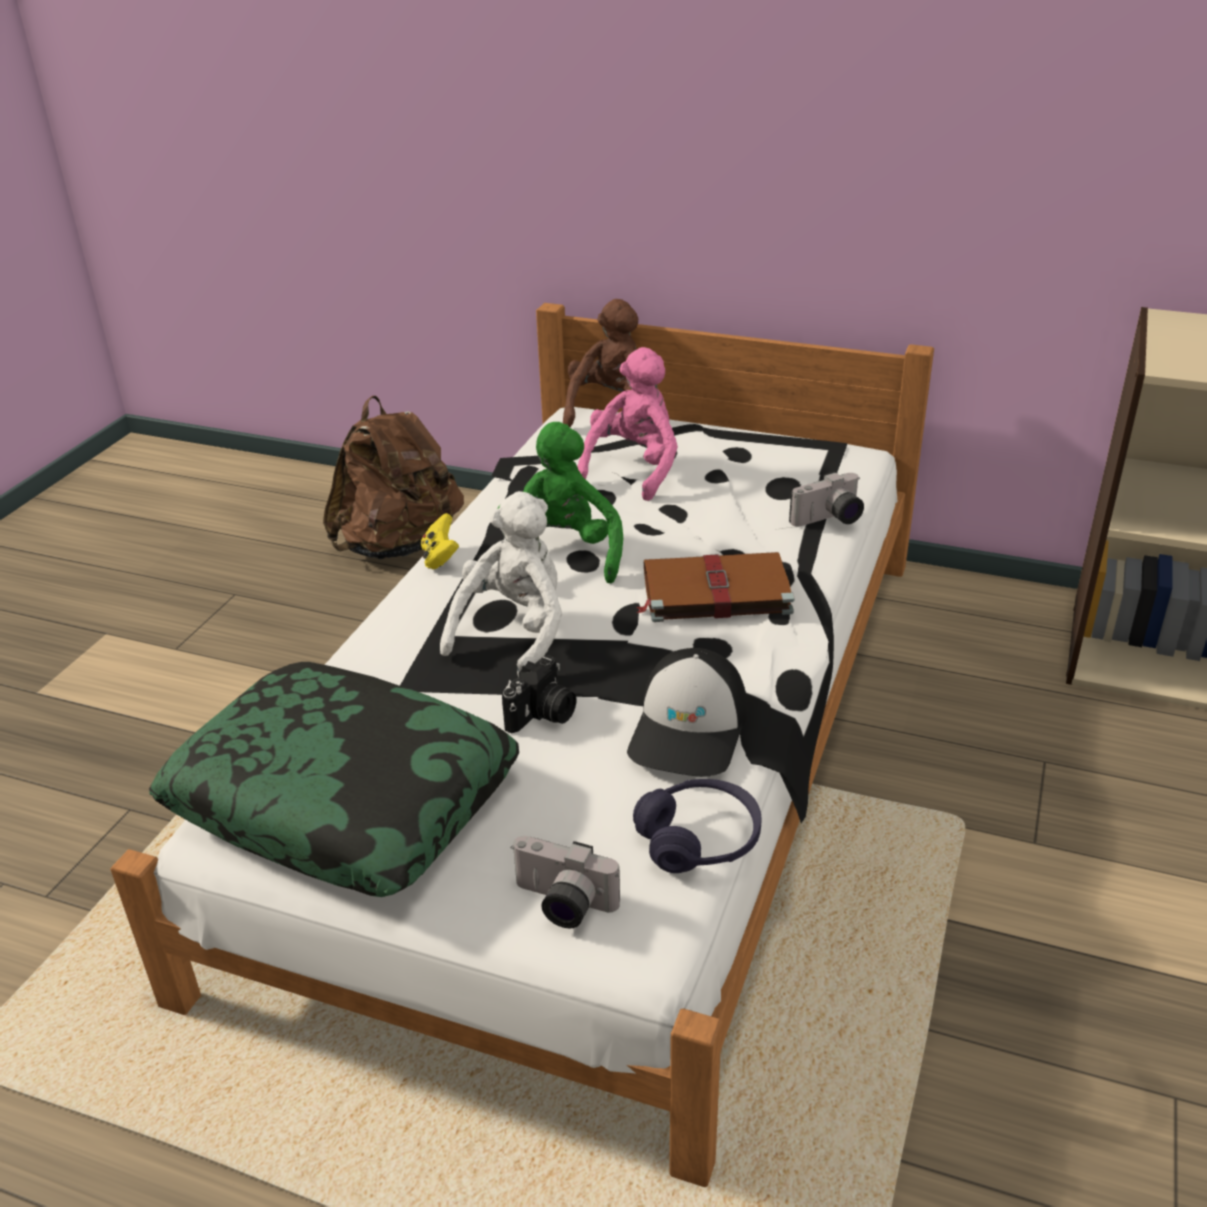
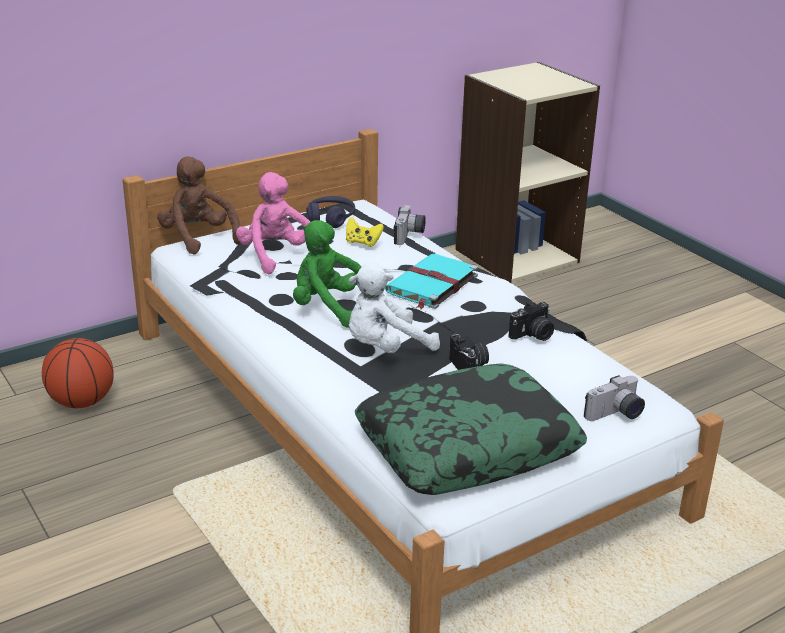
camera: 55 degrees left, 5 degrees down
(400, 546) = (82, 402): brown backpack -> basketball
(440, 558) = (273, 342): yellow game controller -> yellow game controller (363, 242)
(514, 633) = (386, 348): white plush toy -> white plush toy turned 90 degrees counterclockwise
(690, 729) = (533, 335): cap -> camera
(699, 840) = (609, 366): purple headphones -> purple headphones (330, 219)
(713, 591) = (431, 285): brown book -> turquoise book

